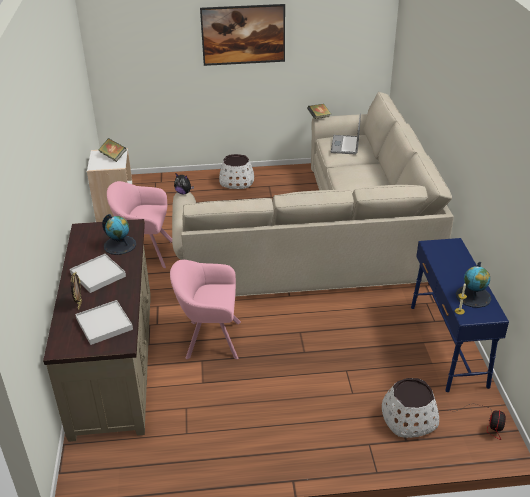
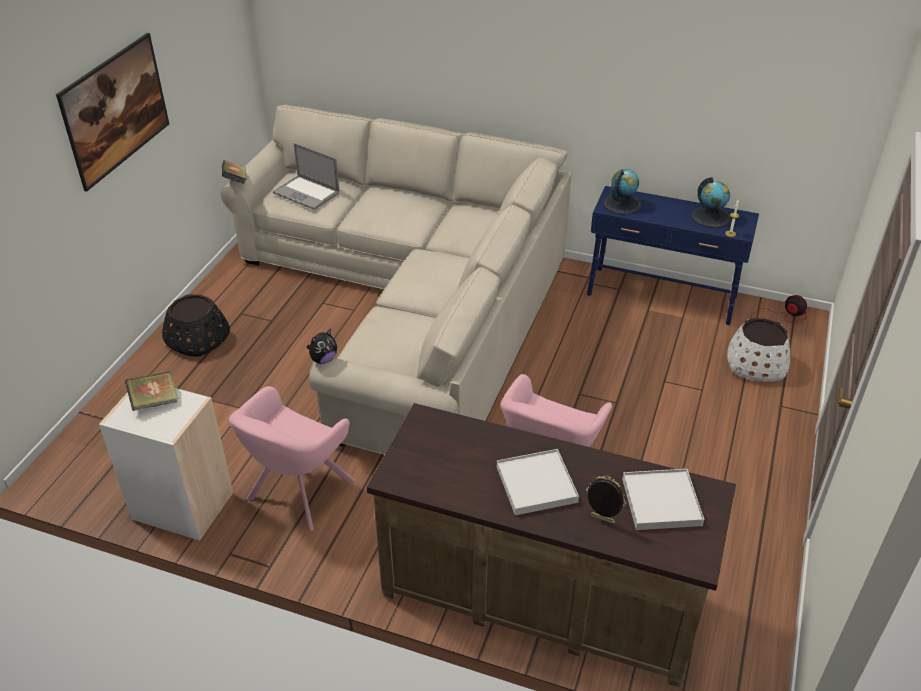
camera: 65 degrees left, 5 degrees up
(120, 245) = (470, 444): globe -> globe (622, 204)
(236, 182) = (198, 340): white planter -> black planter

